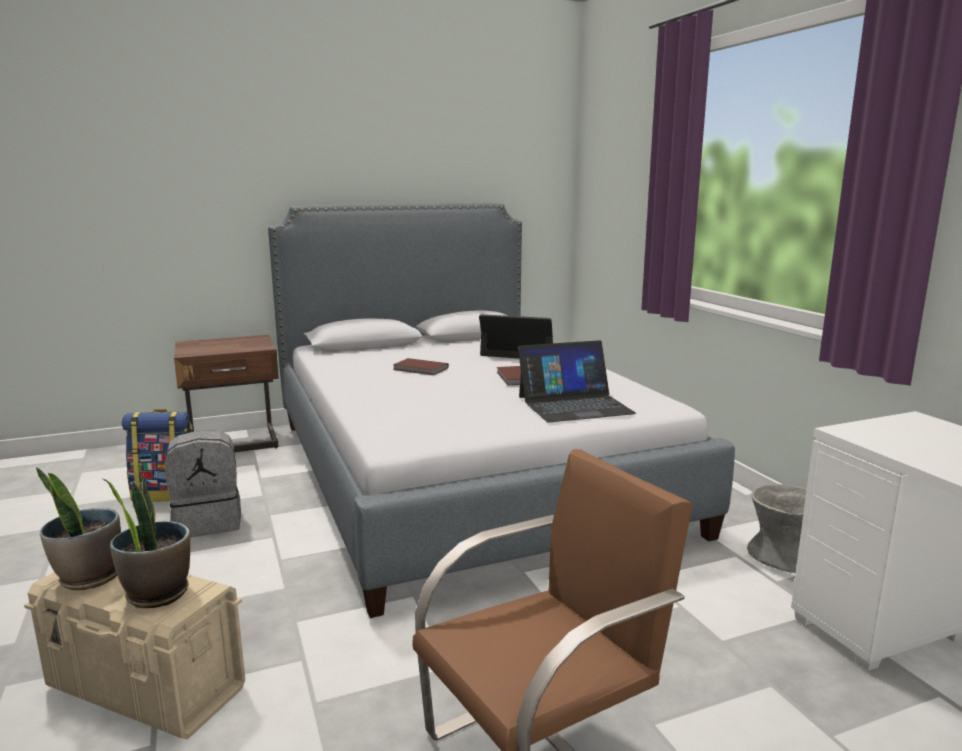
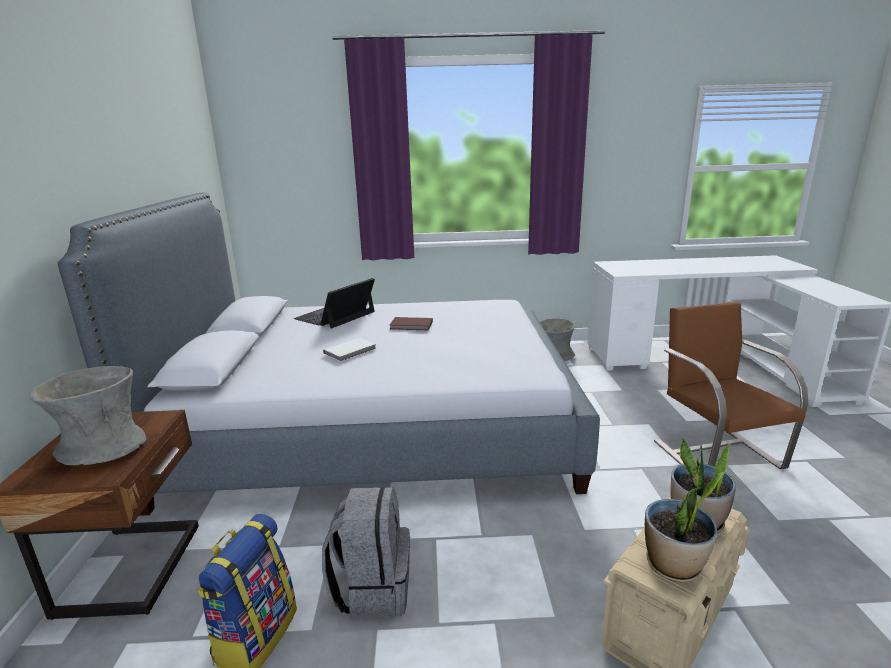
camera: 70 degrees left, 5 degrees up
(221, 346) = (102, 447): none -> grey vase
(420, 369) = (351, 351): brown book -> white book
(574, 405) = (489, 319): laptop -> none

